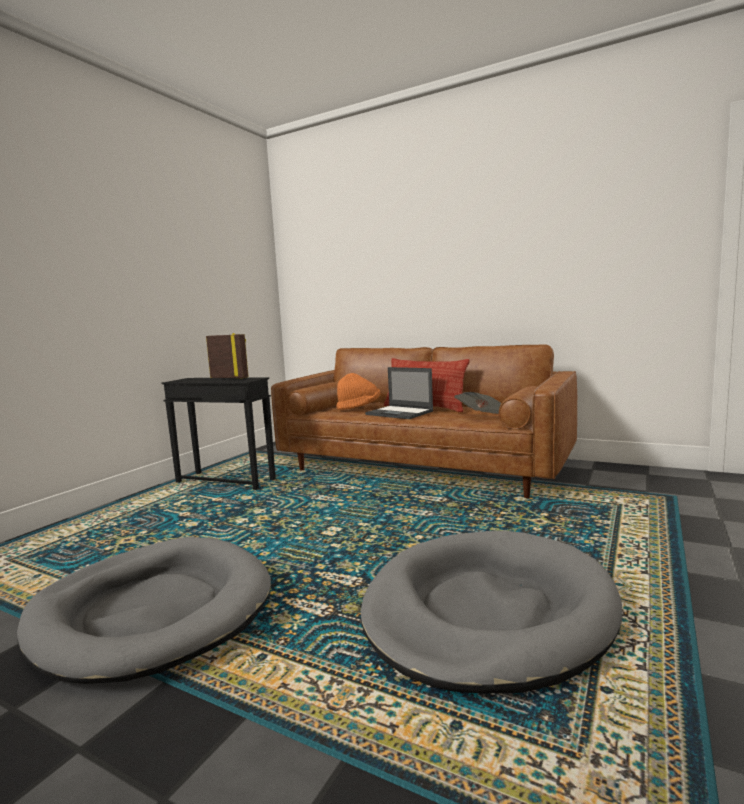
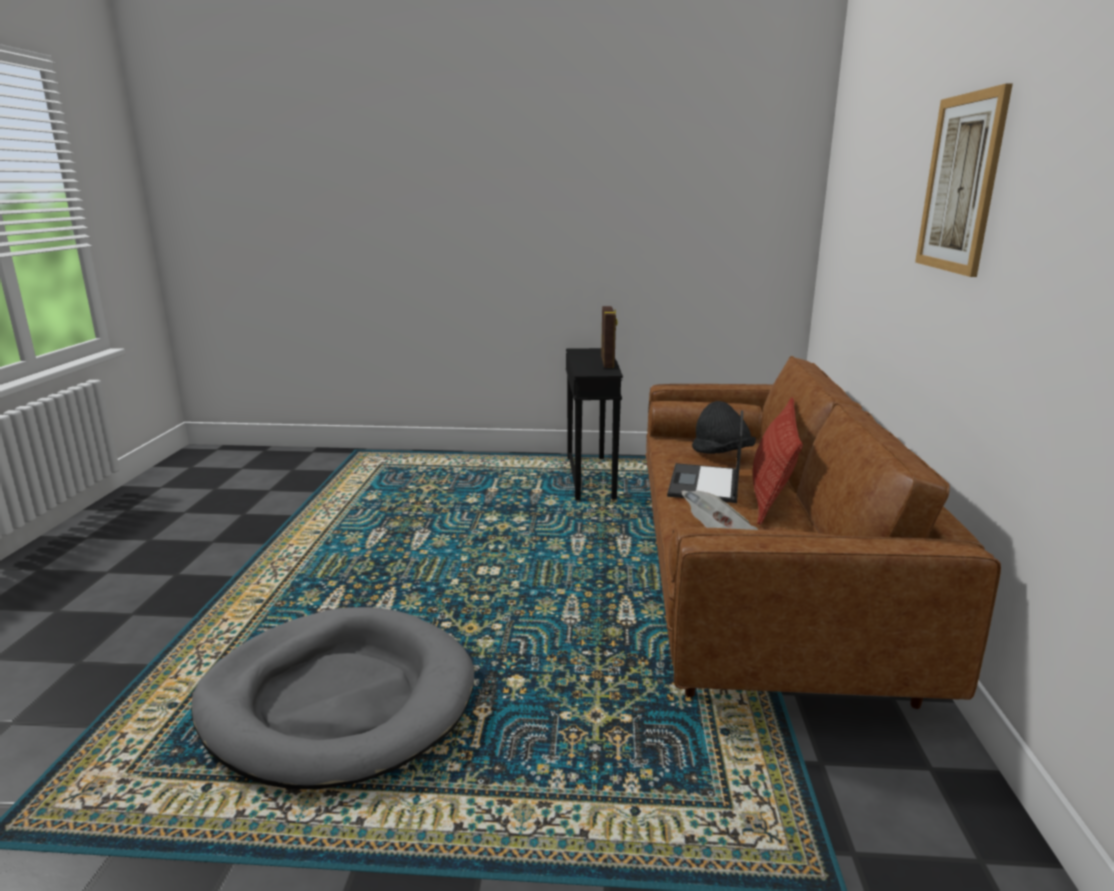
camera: 65 degrees right, 10 degrees up
(152, 611) = (319, 540): grey dog bed -> none
(359, 407) = (721, 454): orange hat -> black hat
(461, 232) = (960, 184): none -> picture

